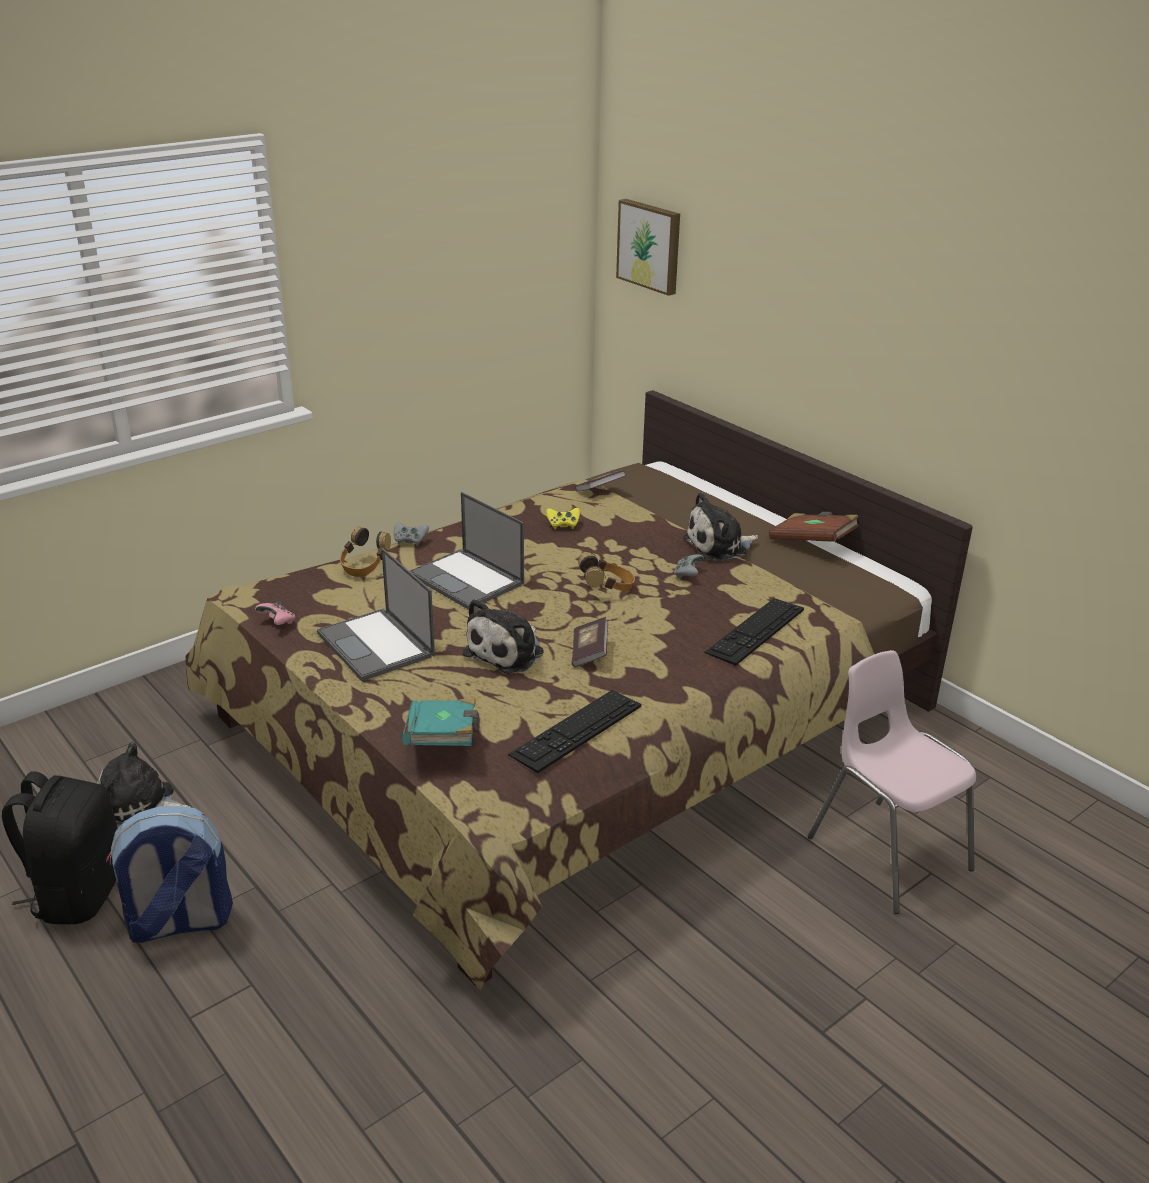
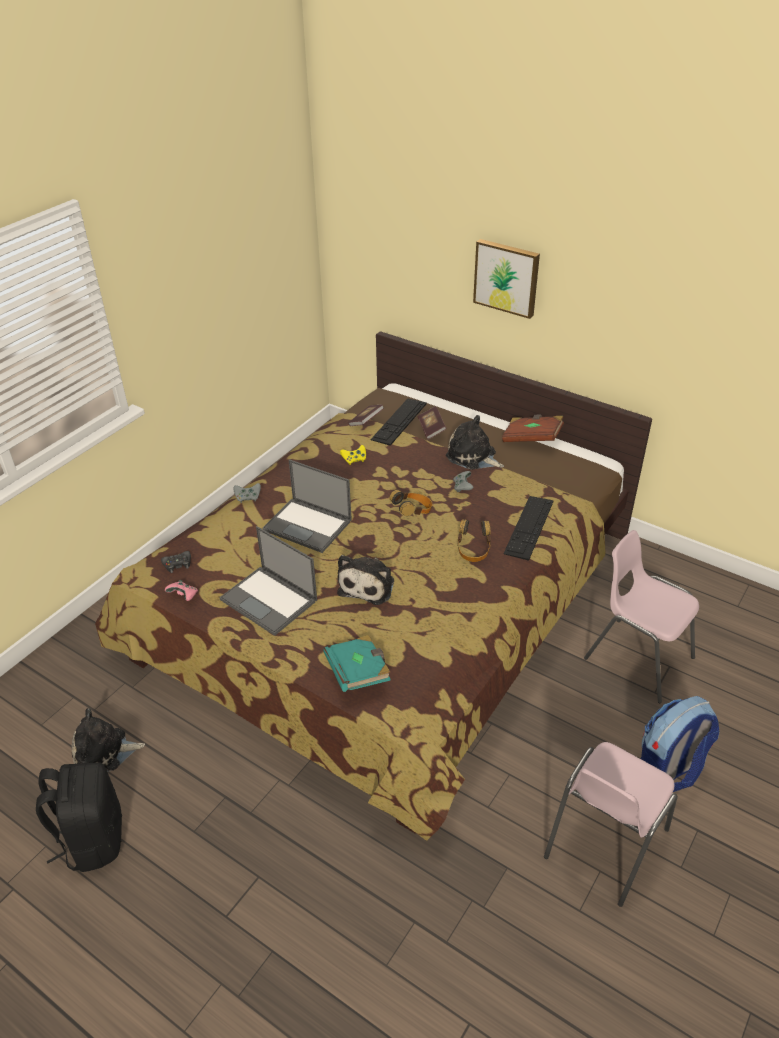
camera: 15 degrees left, 10 degrees up
(178, 923) = (182, 843): backpack -> backpack (668, 771)
(289, 591) = (177, 564): none -> black game controller
(364, 567) = (225, 529): headphones -> headphones (473, 550)
(576, 730) = (446, 641): keyboard -> keyboard (399, 421)
(589, 652) = (425, 572): book -> book (431, 429)
(650, 246) = (367, 223): picture -> picture (507, 277)
(719, 546) = (473, 456): plush toy -> plush toy turned 75 degrees clockwise
(735, 1065) = (603, 843): none -> pink chair

